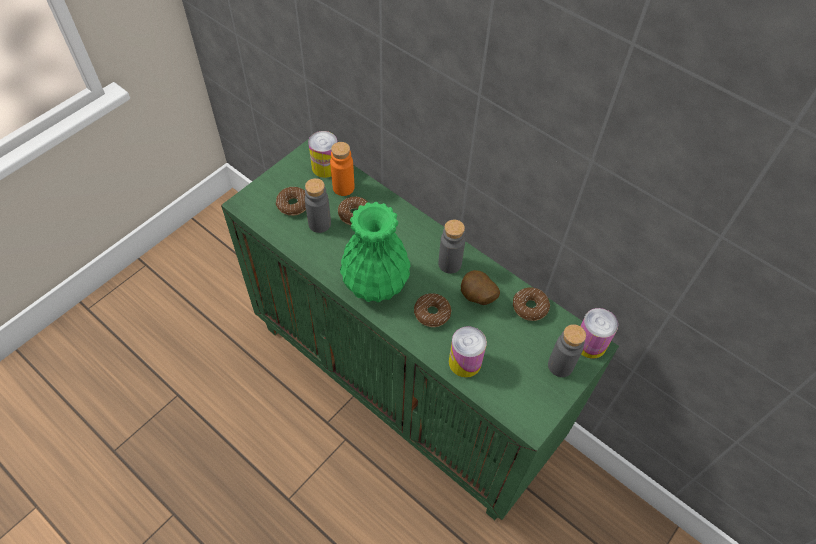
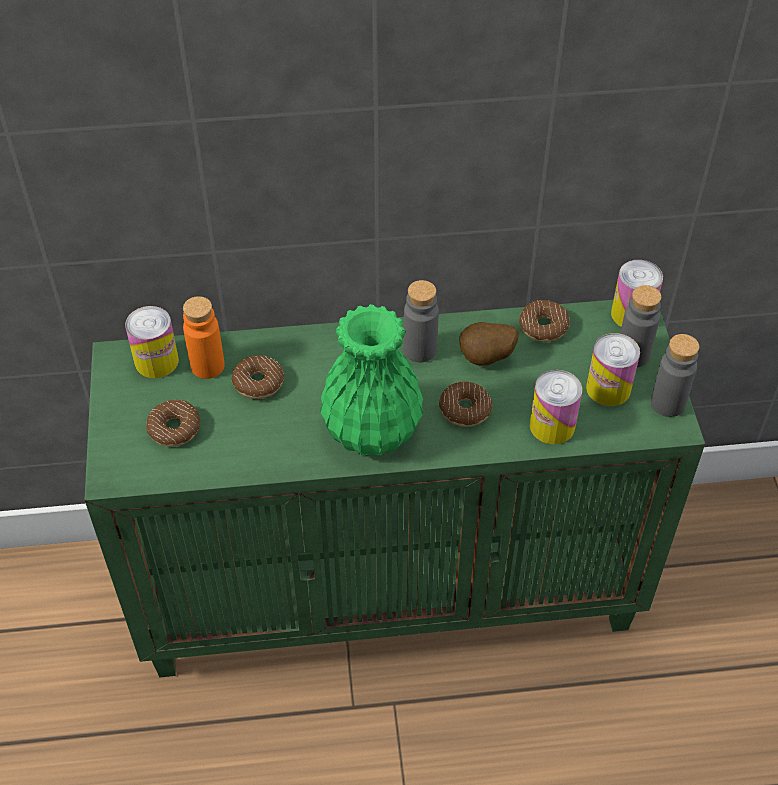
camera: 45 degrees left, 5 degrees down
(319, 224) = (232, 423): grey bottle -> grey bottle (667, 403)
(521, 371) = (608, 389): none -> can

